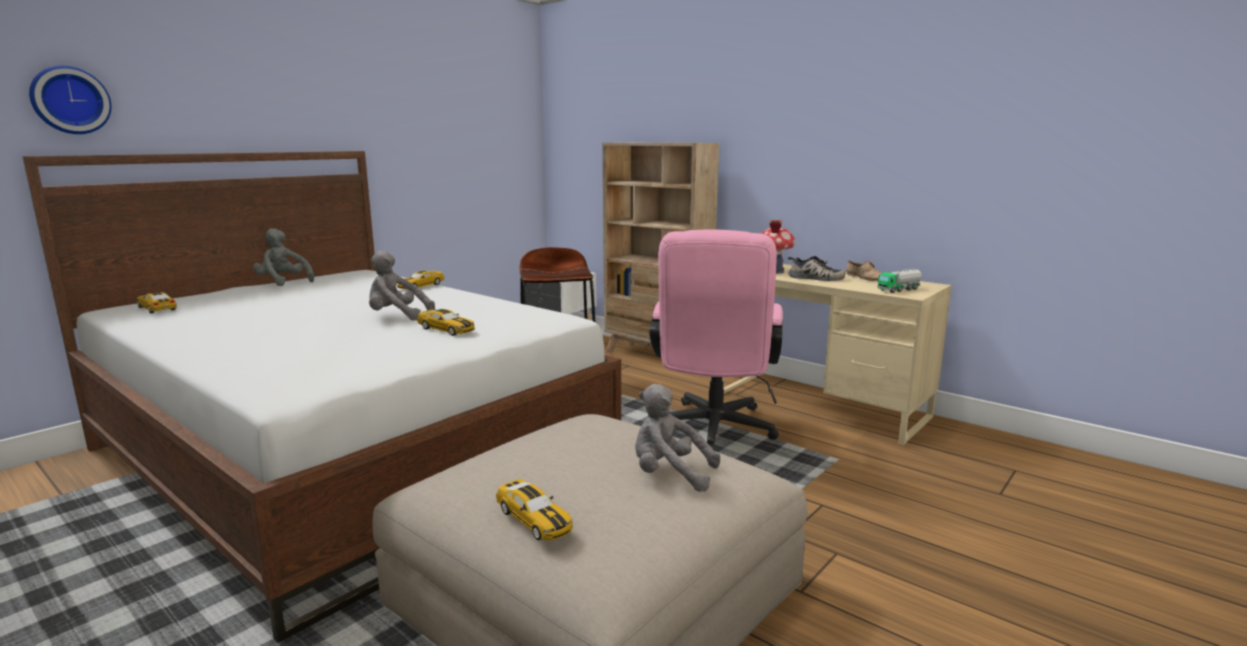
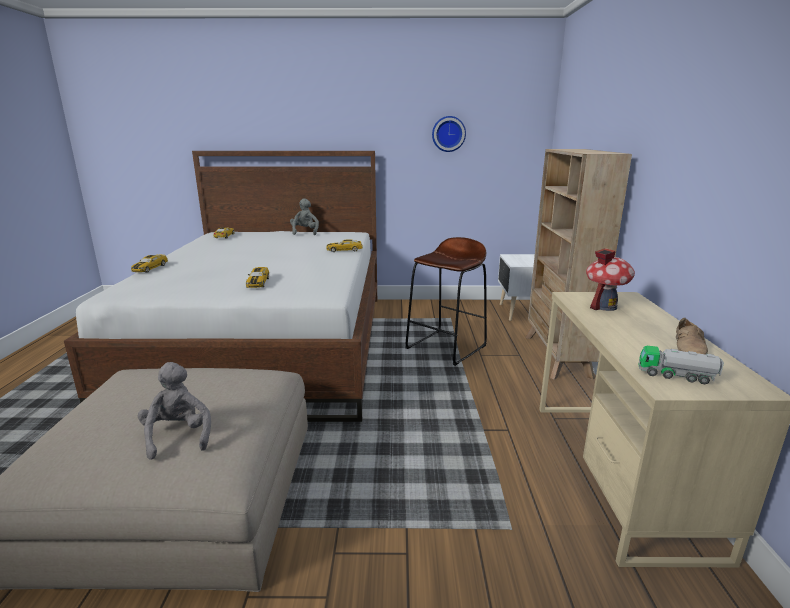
camera: 50 degrees right, 5 degrees up
(70, 100) = (216, 121): wall clock -> wall clock (448, 134)
(397, 316) = (272, 267): grey plush toy -> none
(534, 519) = (78, 417): toy car -> toy car (150, 268)
(713, 432) = (464, 438): pink office chair -> none
(815, 278) = (622, 327): shoe -> none

